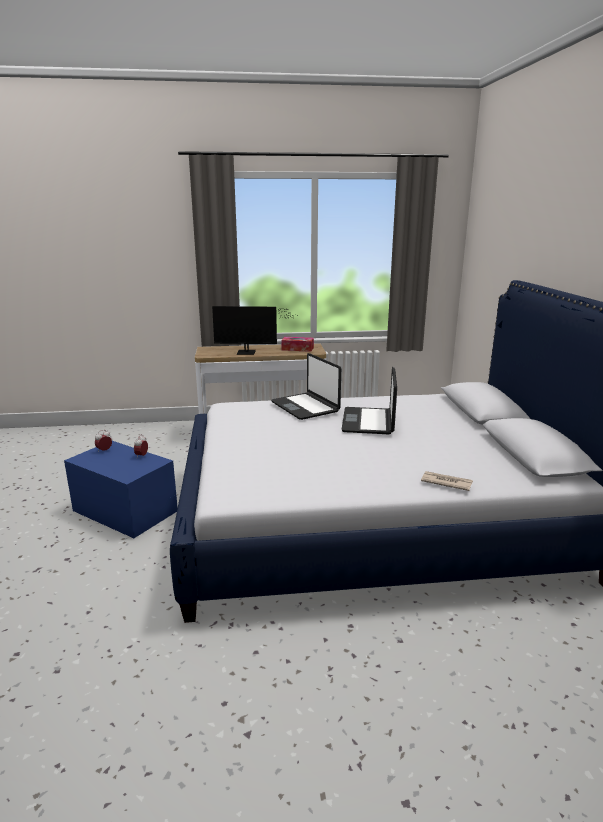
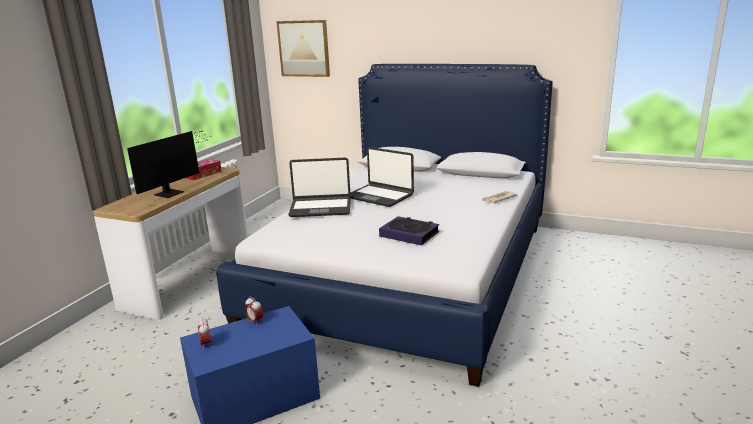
camera: 60 degrees left, 0 degrees up
(282, 457) = (409, 234): none -> book
(484, 252) = (304, 48): none -> picture

